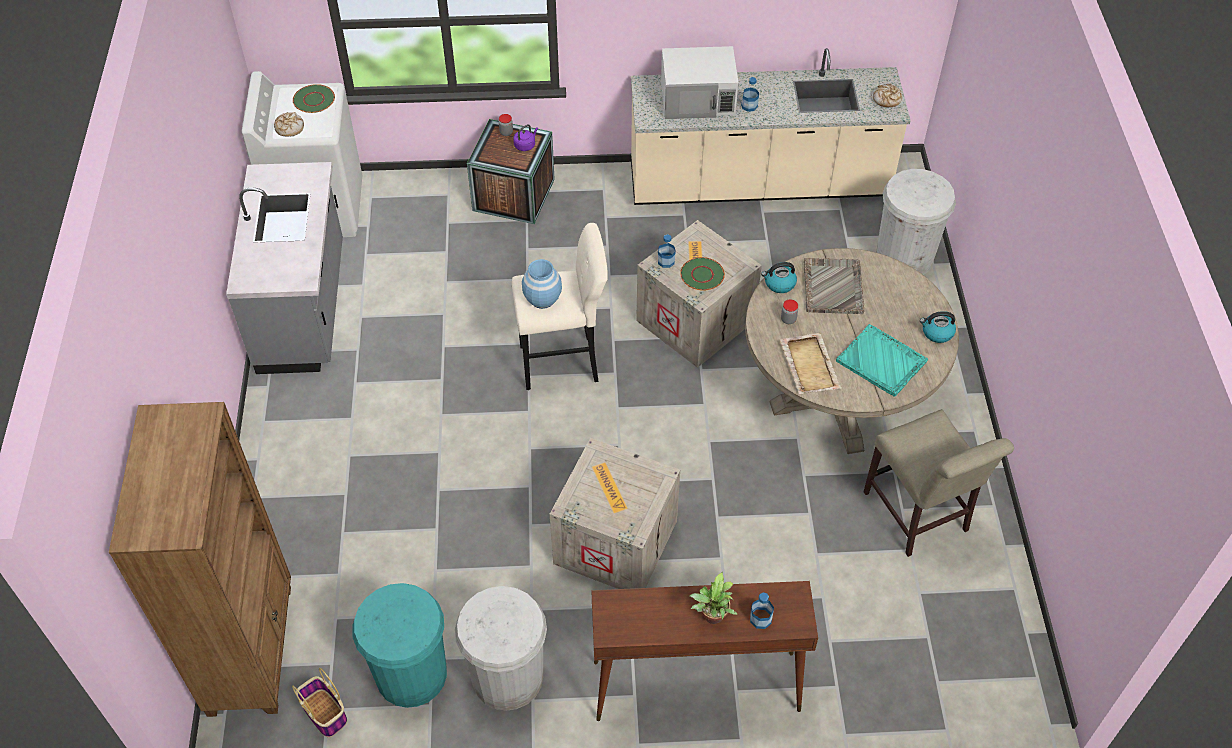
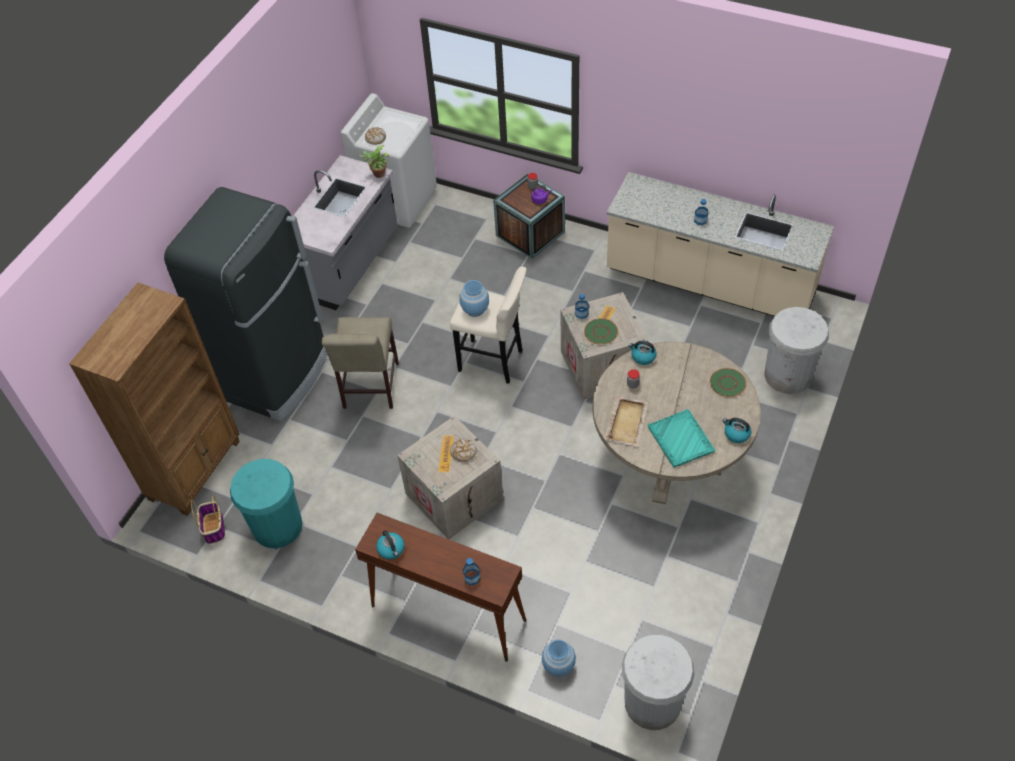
camera: 30 degrees right, 0 degrees up
(291, 483) = (277, 376): none -> black fridge
(314, 100) = (402, 124): green plate -> green plate (727, 383)
(507, 677) = (333, 554): white trash can -> white trash can (652, 702)
(640, 627) = (391, 549): none -> kettle
(698, 98) = (666, 203): white microwave -> none
(712, 617) = (441, 563): potted plant -> potted plant (378, 175)
(833, 286) = (681, 373): grey tray -> none
(862, 688) = (559, 665): none -> blue vase
(886, 99) = (809, 248): bread -> bread (463, 452)
(918, 516) = (676, 566): beige chair -> beige chair (369, 389)

